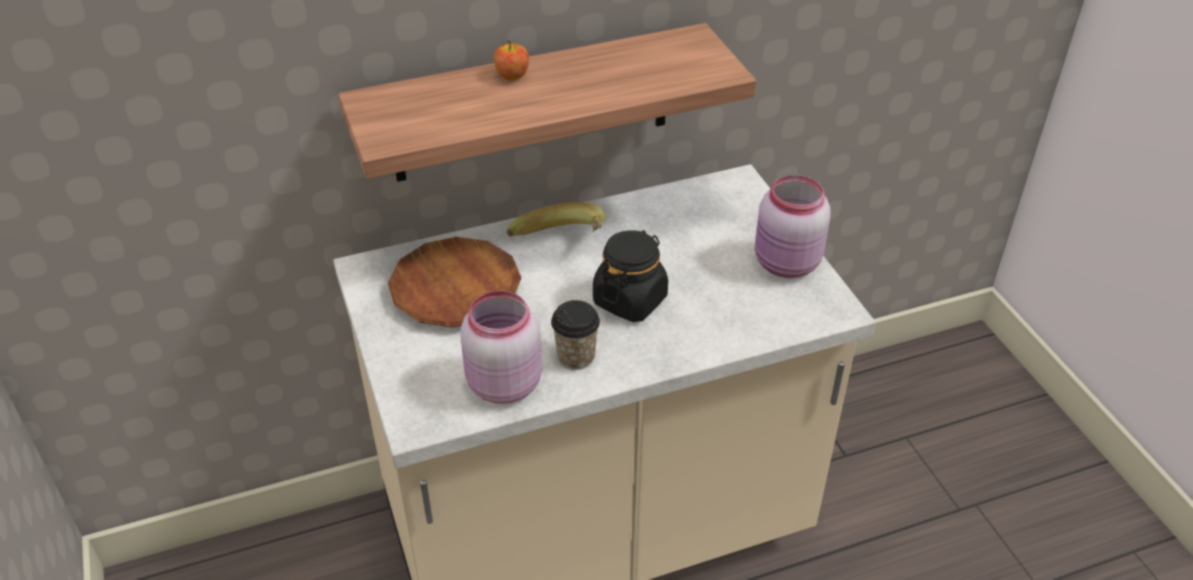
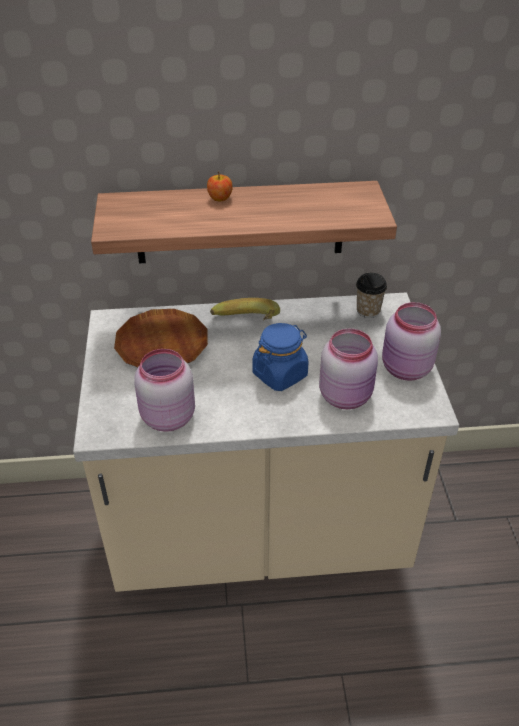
camera: 15 degrees right, 0 degrees up
(576, 357) = (225, 408): cup -> cup (368, 311)
(630, 300) = (280, 374): black jar -> blue jar
(725, 311) = (346, 395): none -> pink jar

